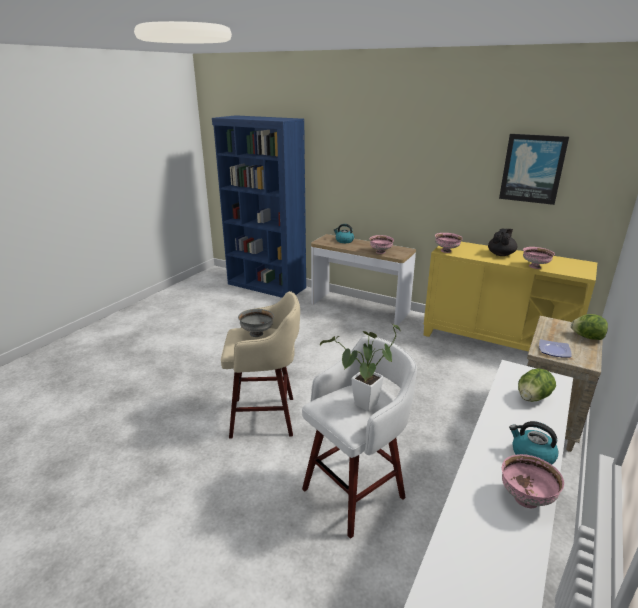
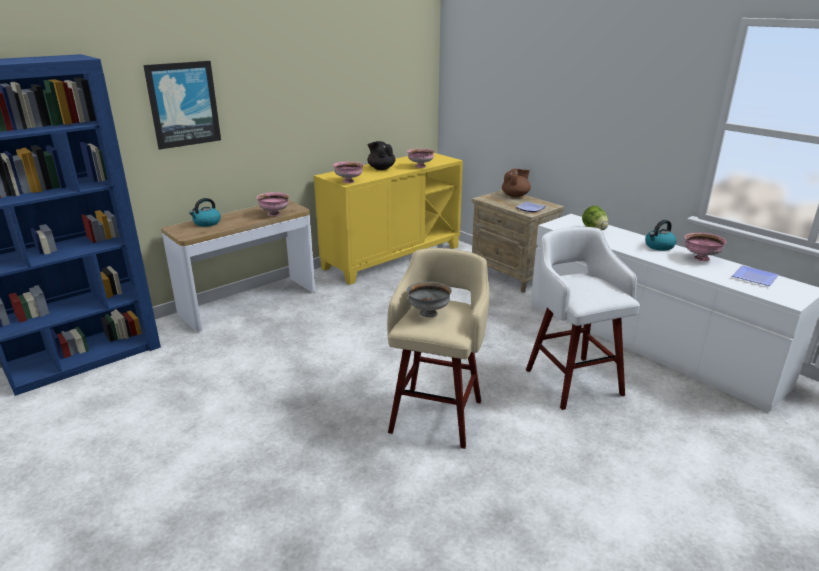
camera: 70 degrees left, 0 degrees up
(362, 407) = (594, 285): potted plant -> none
(498, 559) = (753, 277): none -> plate
(532, 169) = (371, 78): picture -> picture (183, 104)
(587, 337) = (515, 196): lettuce -> brown teapot

